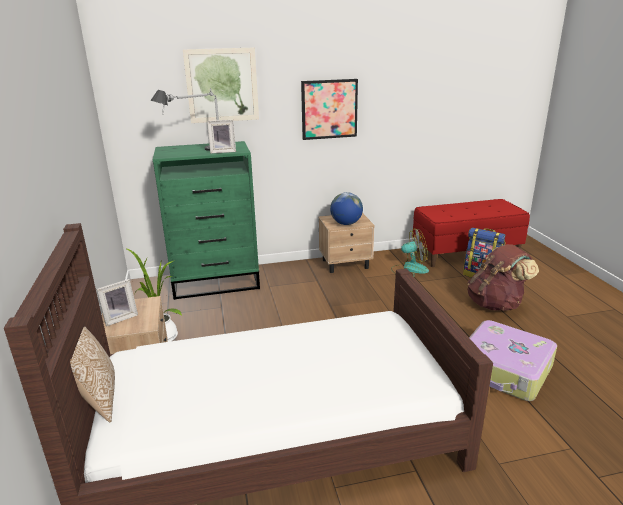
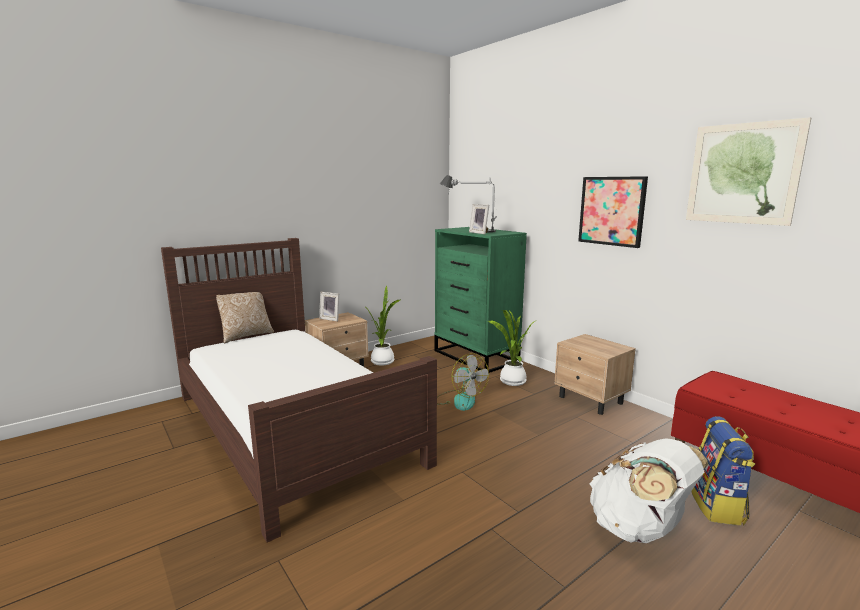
camera: 65 degrees right, 10 degrees down
(222, 85) = (520, 179): picture -> picture (742, 173)
(287, 283) = (511, 382): none -> potted plant
(346, 223) = (586, 346): globe -> none
(409, 269) = (640, 441): fan -> fan (460, 400)
(496, 304) = (638, 529): brown backpack -> white backpack
(504, 370) = (461, 552): suitcase -> none

